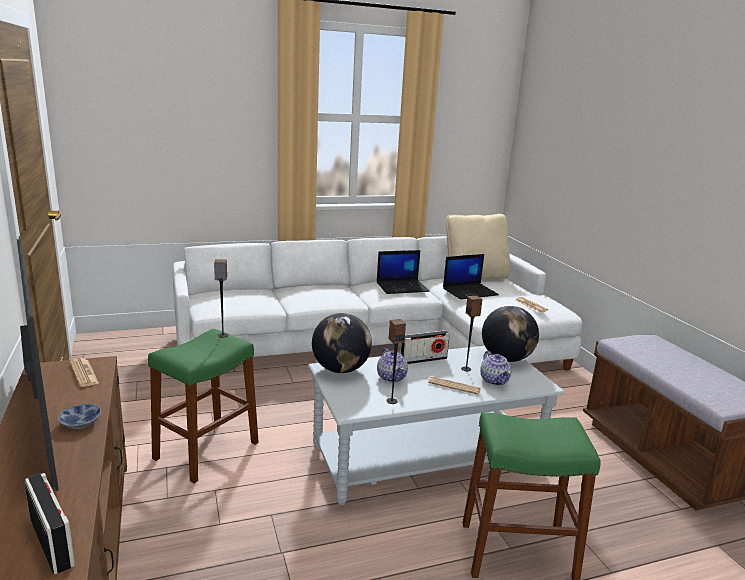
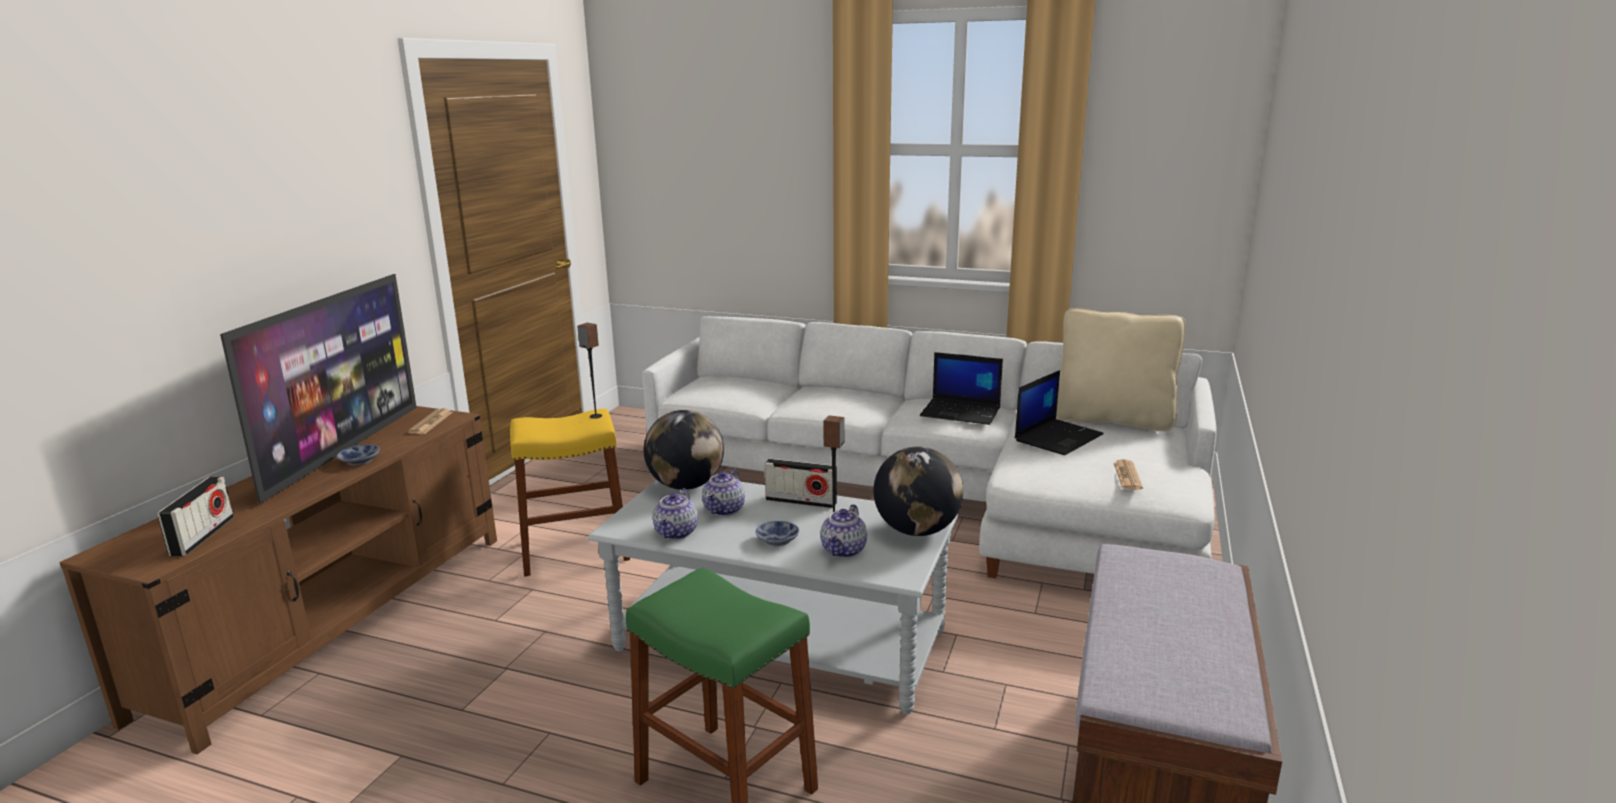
camera: 40 degrees right, 0 degrees up
(206, 450) = (575, 551): green stool -> yellow stool
(391, 401) = (677, 533): speaker -> teapot
(454, 386) = (779, 540): newspaper -> bowl
(470, 292) = (1058, 437): laptop -> laptop turned 60 degrees counterclockwise

